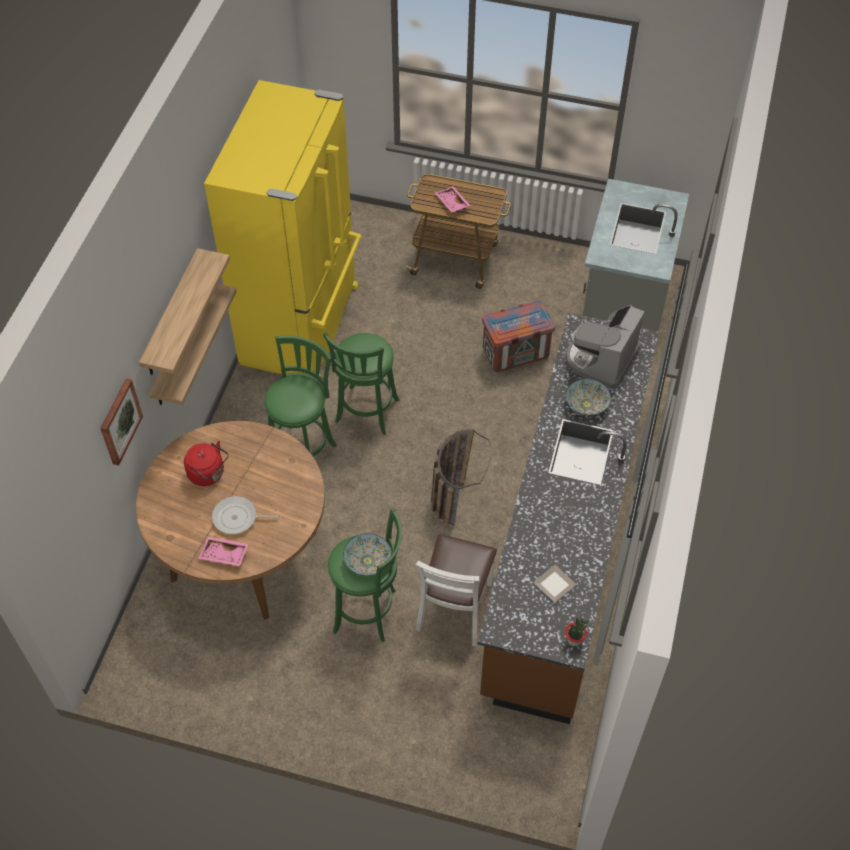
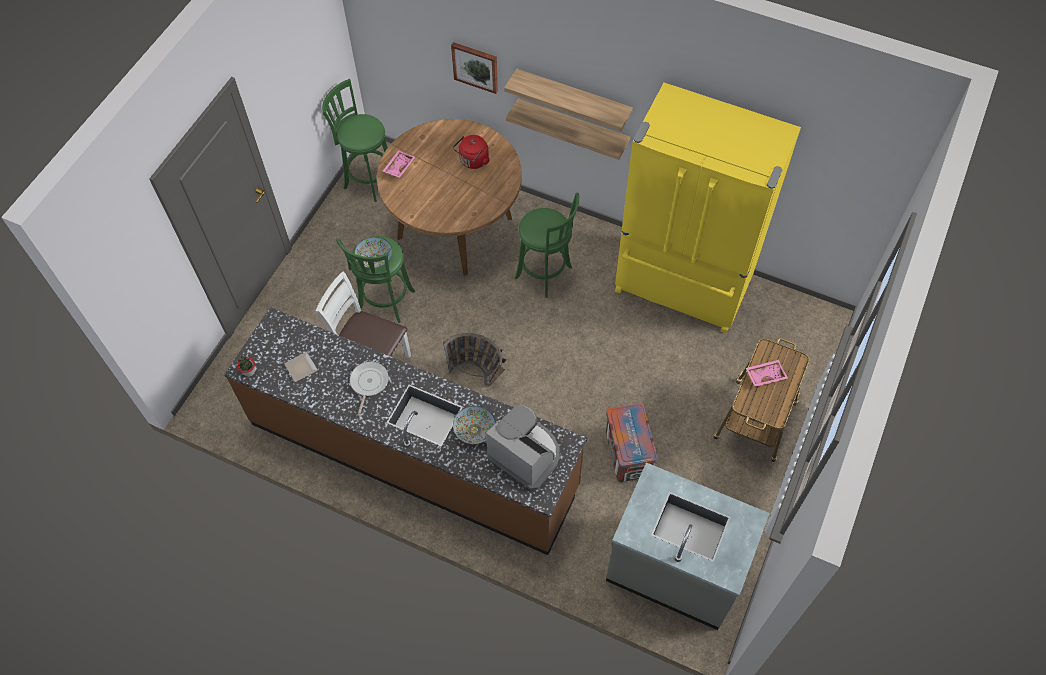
camera: 100 degrees right, 5 degrees up
(238, 518) = (428, 177): frying pan -> frying pan (368, 383)
(366, 413) = (576, 323): green stool -> green stool (368, 179)

